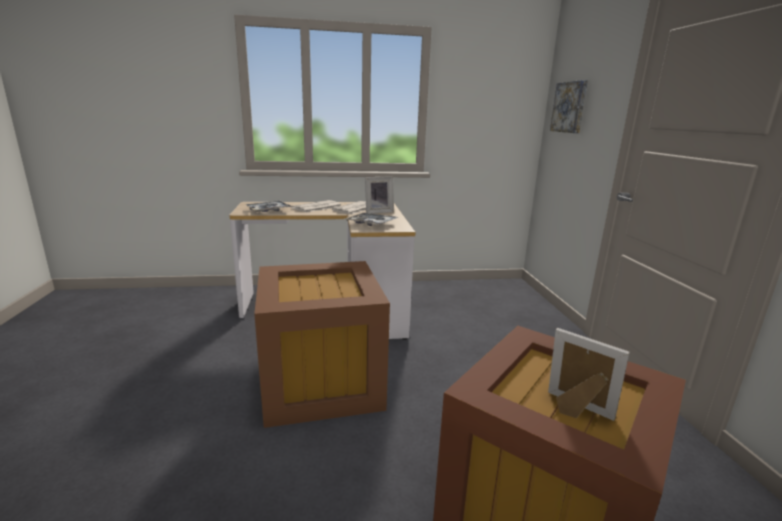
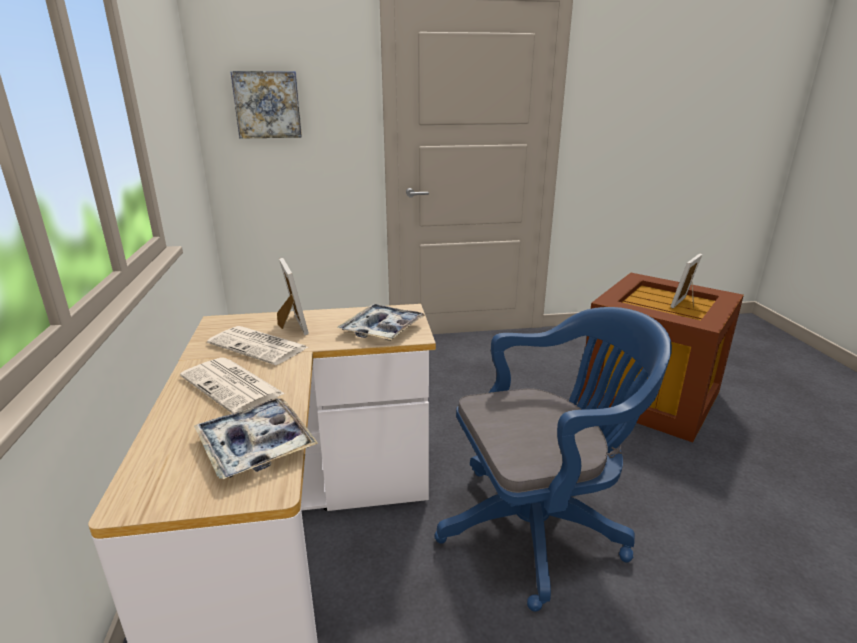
camera: 90 degrees left, 5 degrees up
(319, 384) = (540, 526): brown storage box -> blue office chair

